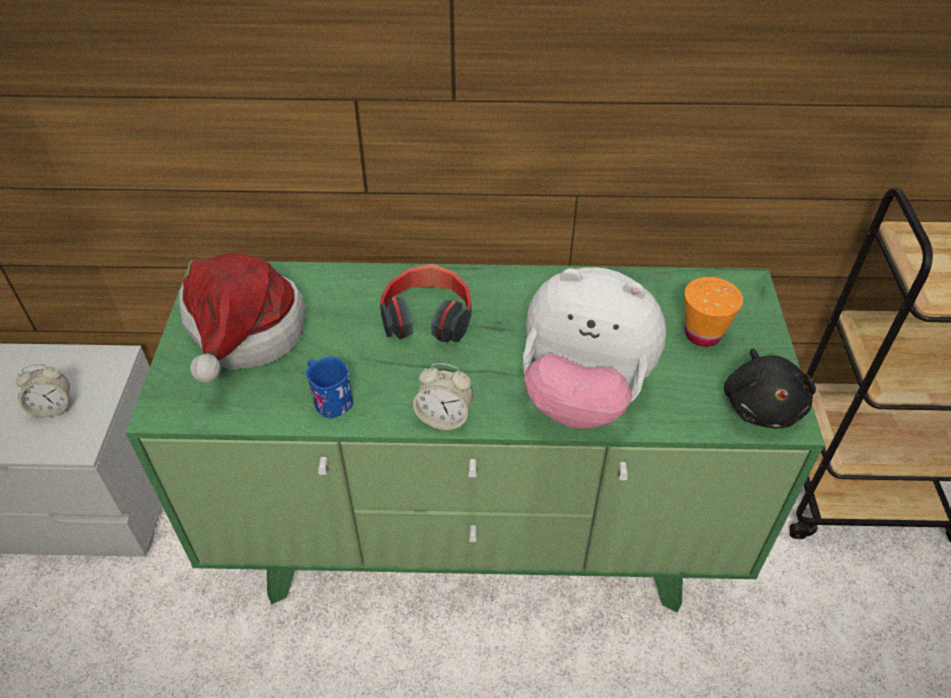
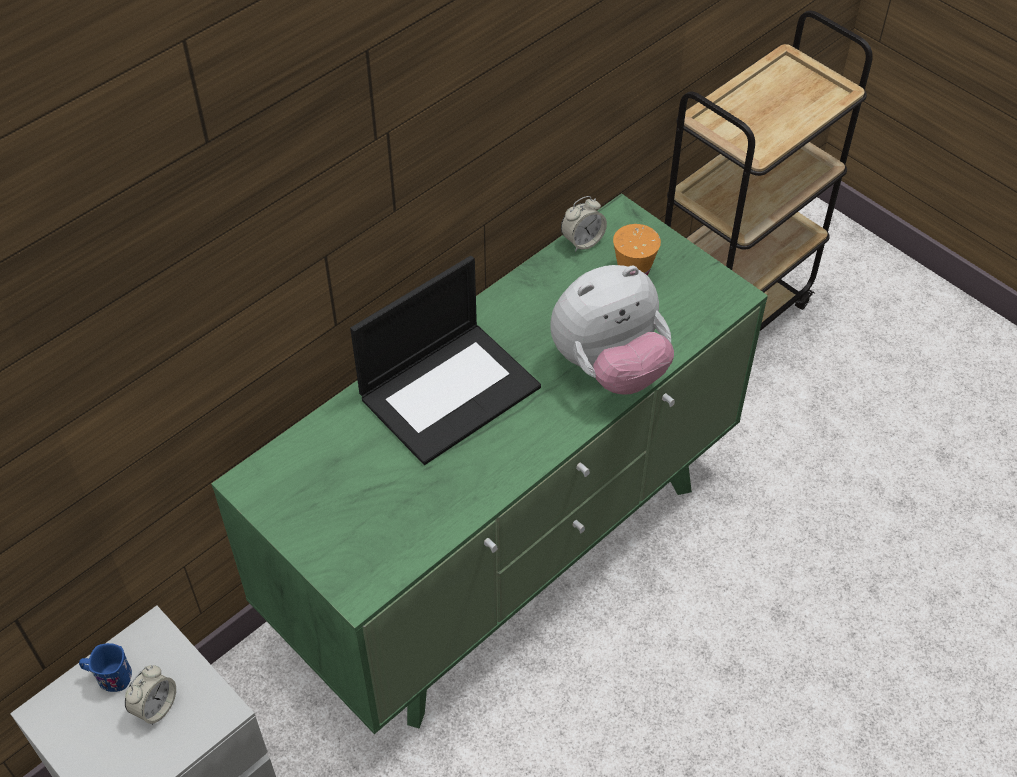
camera: 45 degrees left, 5 degrees up
(243, 335) = (339, 502): hat -> none
(329, 399) = (460, 495): blue mug -> blue mug (109, 677)
(427, 317) = (450, 390): headphones -> laptop
(444, 417) = (547, 447): alarm clock -> alarm clock (582, 241)
(762, 405) = (713, 295): black plush toy -> none

